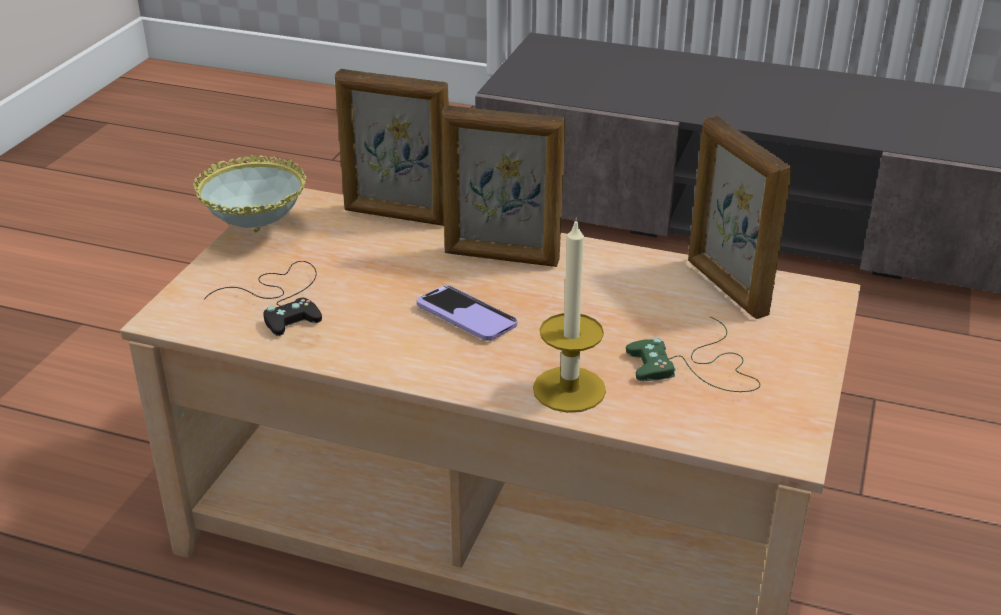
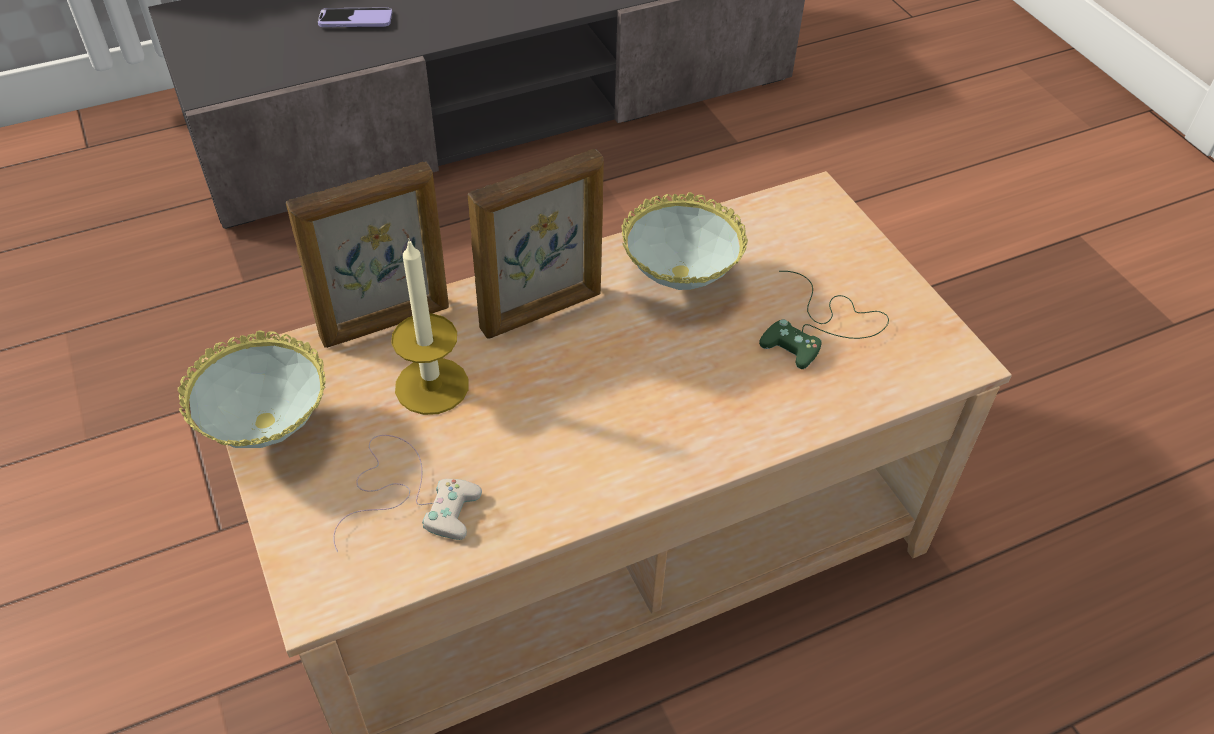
camera: 45 degrees left, 15 degrees up
(281, 299) = (406, 494): black game controller -> white game controller
(466, 316) = (595, 396): phone -> phone (355, 20)
(569, 389) = (765, 414): candle -> candle (432, 386)
(624, 289) = (679, 283): none -> bowl
(725, 288) = (747, 233): picture frame -> none

